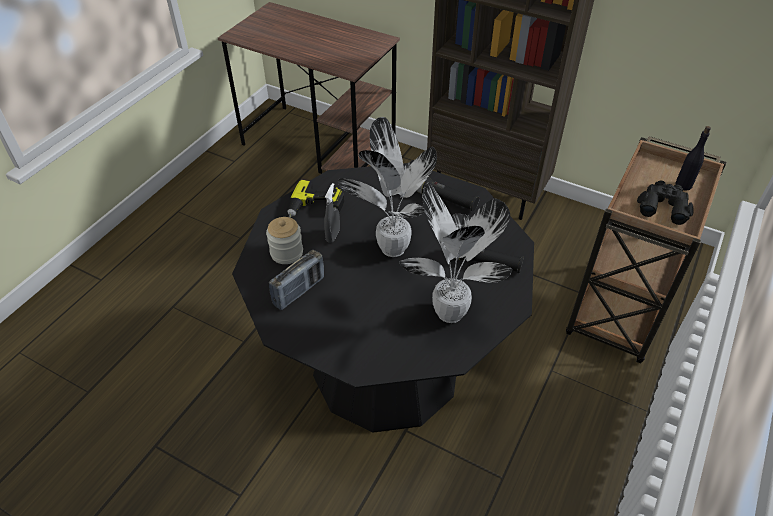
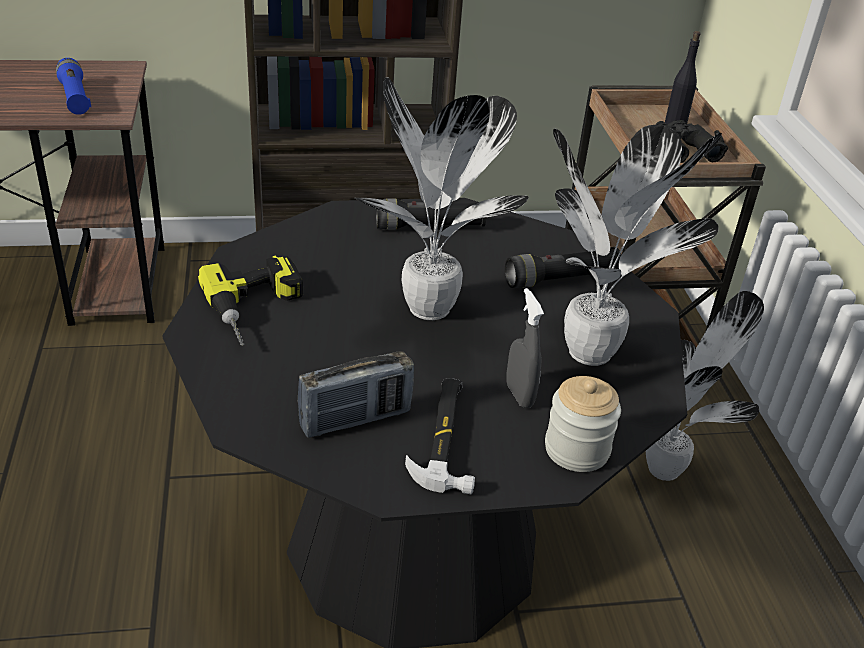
camera: 40 degrees left, 10 degrees down
(286, 253) = (276, 377): jar -> jar (576, 450)
(299, 291) = (355, 419): radio -> radio turned 60 degrees clockwise
(329, 321) = (446, 437): none -> hammer
(333, 235) = (324, 326): grey spray bottle -> grey spray bottle (519, 395)
(342, 53) = (75, 98): none -> blue flashlight
(565, 404) = (666, 468): none -> potted plant

